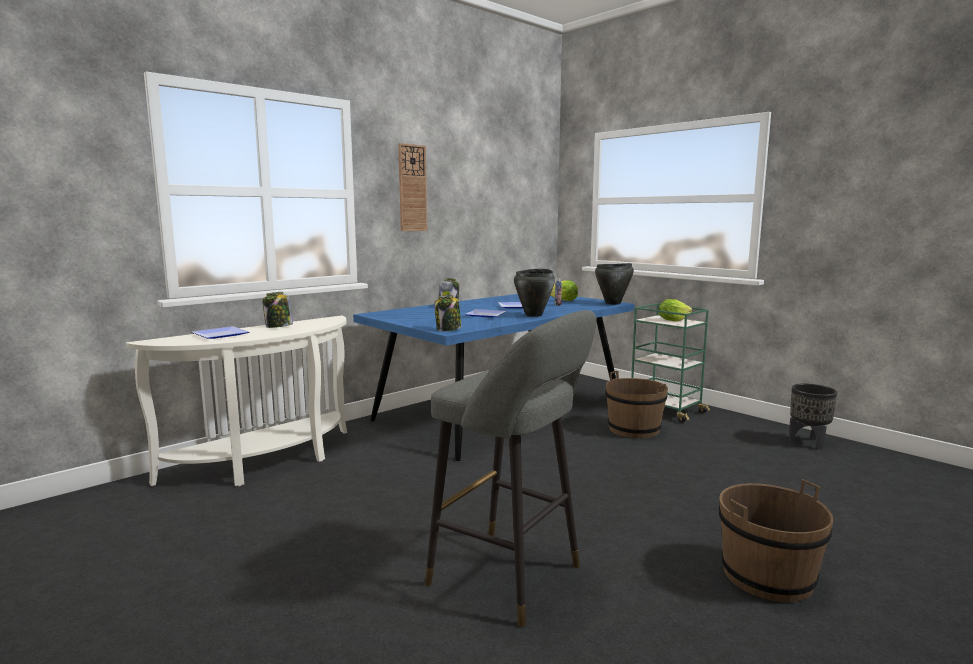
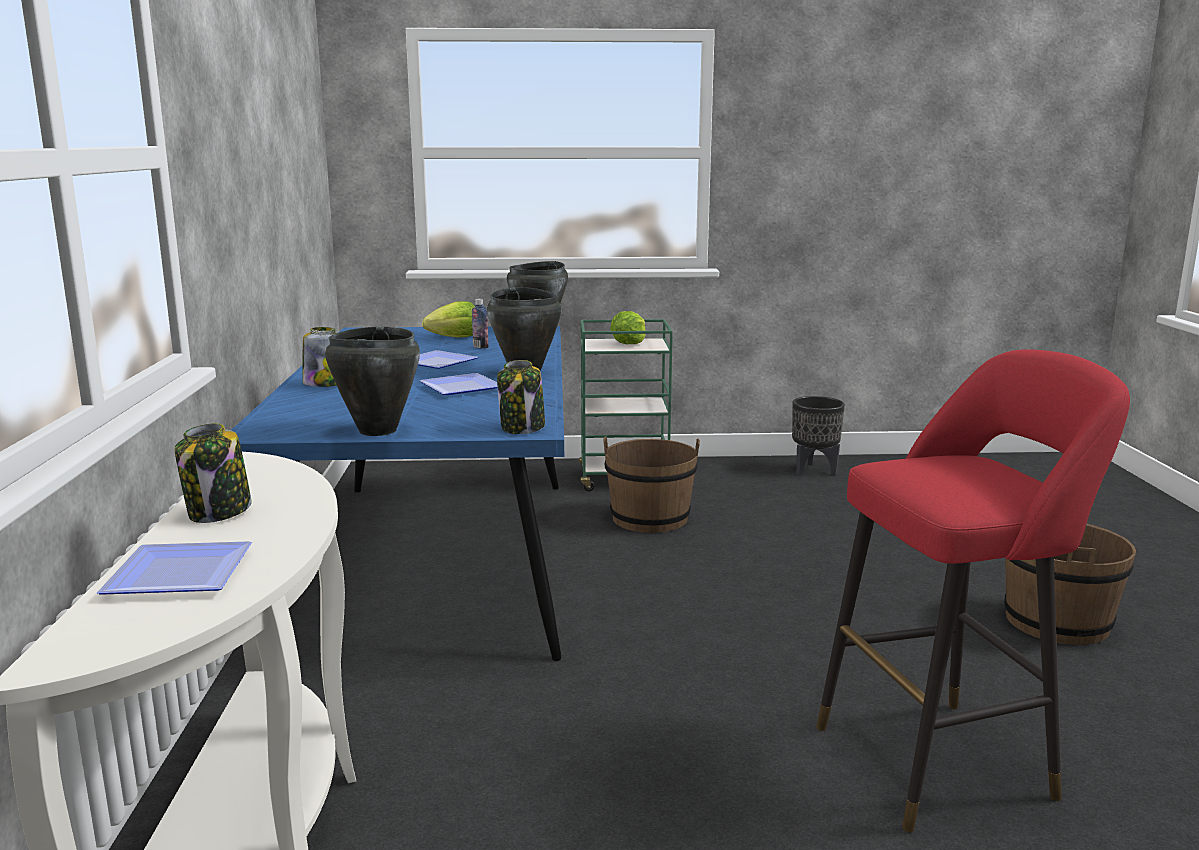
camera: 50 degrees left, 5 degrees up
(403, 320) = (377, 431): none -> black cooking pot
(412, 188) = (218, 137): wall clock -> none
(512, 578) = (944, 759): grey stool -> red stool

